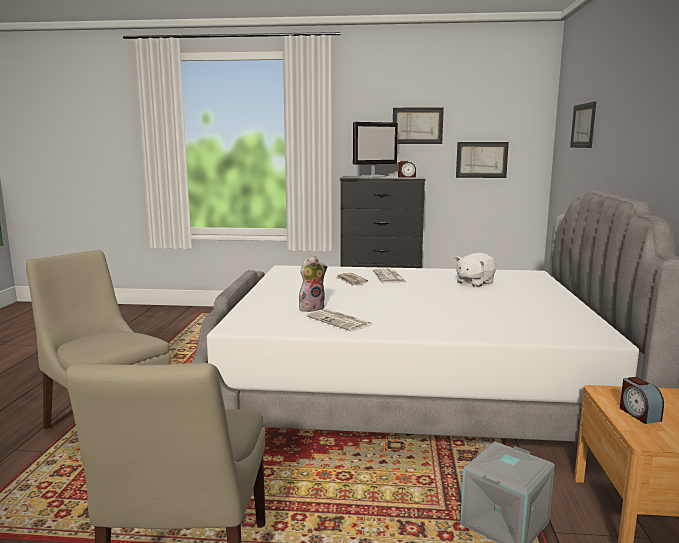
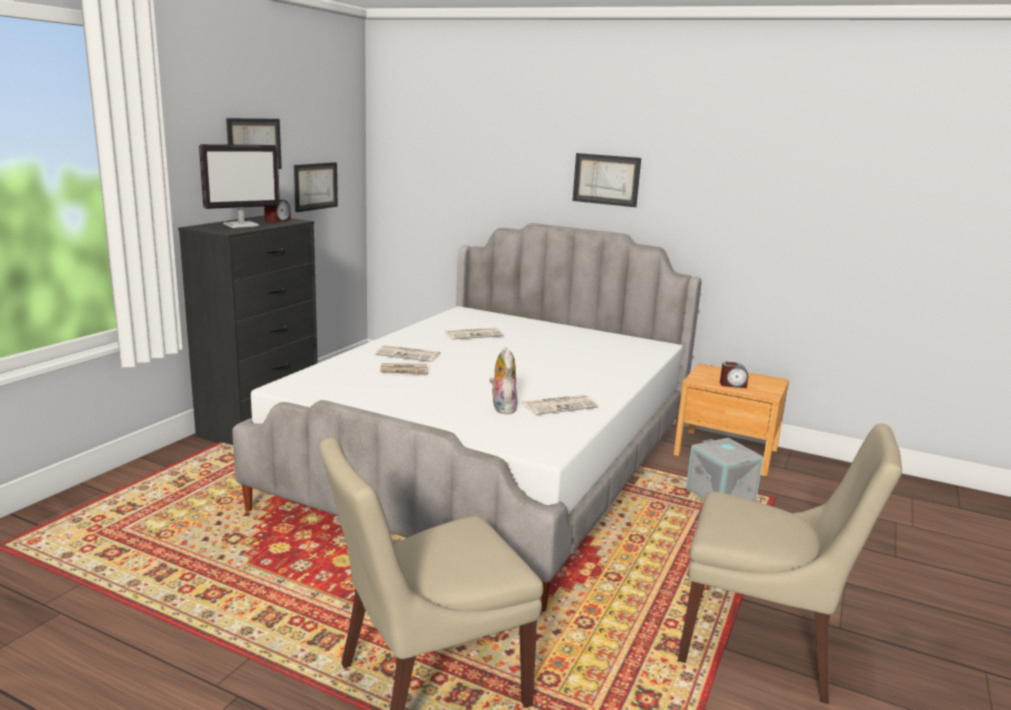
camera: 70 degrees left, 5 degrees up
(373, 176) = (242, 225): monitor -> monitor turned 60 degrees clockwise
(474, 282) = (474, 334): white plush toy -> newspaper
(583, 125) = (456, 152): picture -> picture (606, 179)

